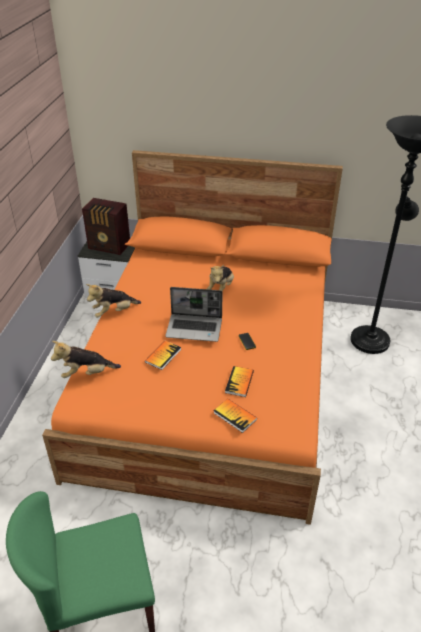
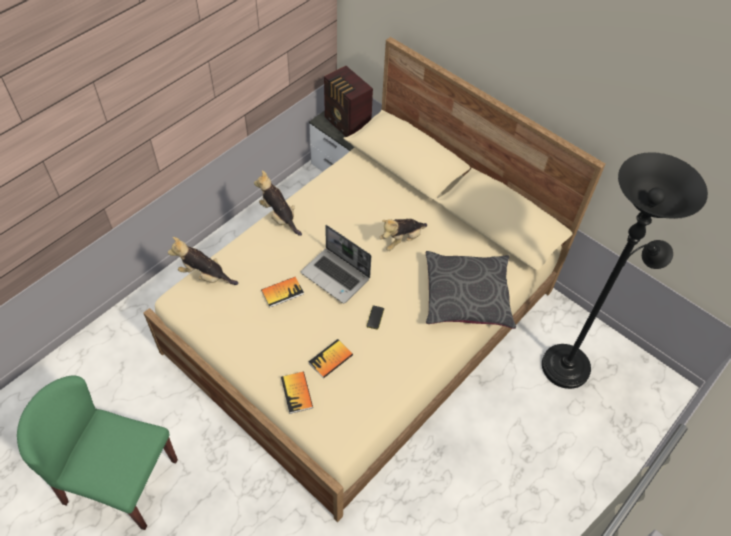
camera: 30 degrees right, 15 degrees up
(114, 312) = (279, 216): plush toy -> plush toy turned 45 degrees clockwise
(211, 378) = (364, 321): orange bed -> beige bed
(297, 301) = (467, 296): none -> grey pillow

